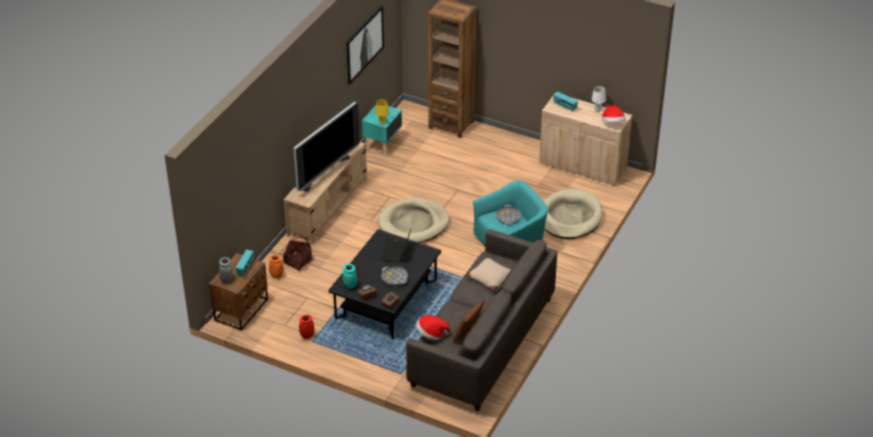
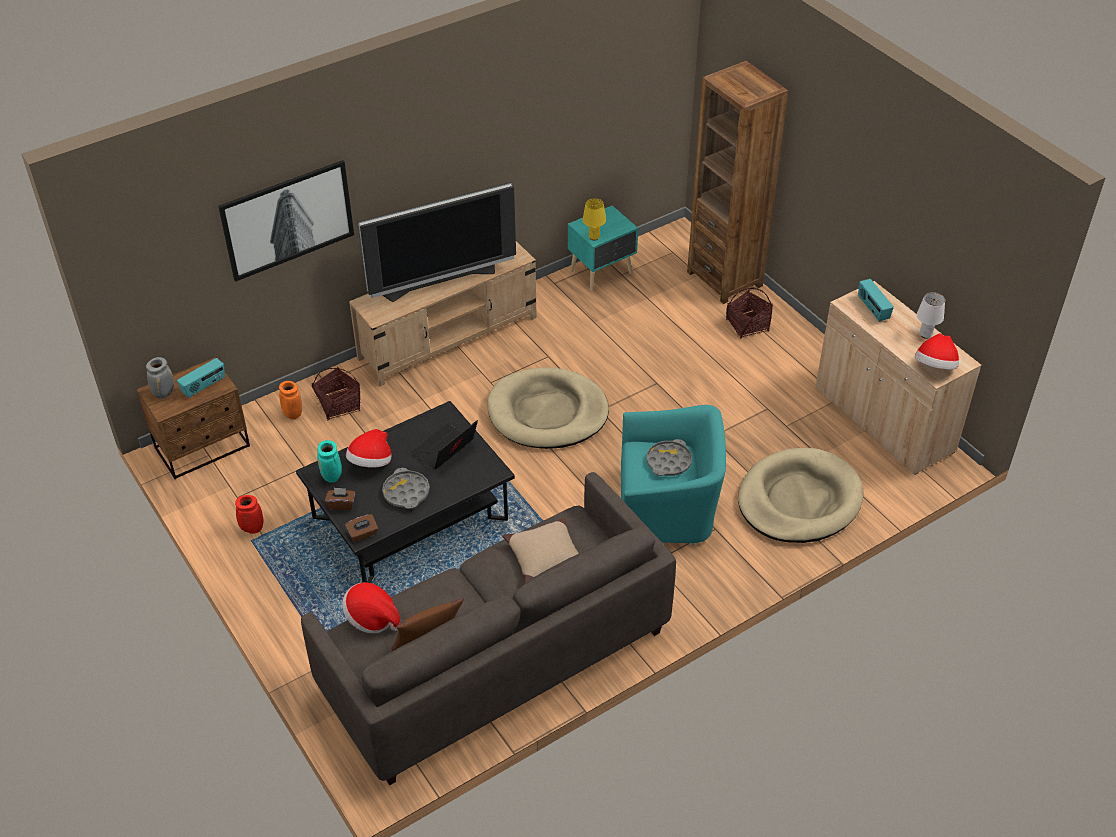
camera: 30 degrees right, 5 degrees up
(364, 44) = (589, 101): picture -> picture (288, 220)
(364, 272) = (371, 462): none -> hat
(481, 144) = (747, 325): none -> basket

